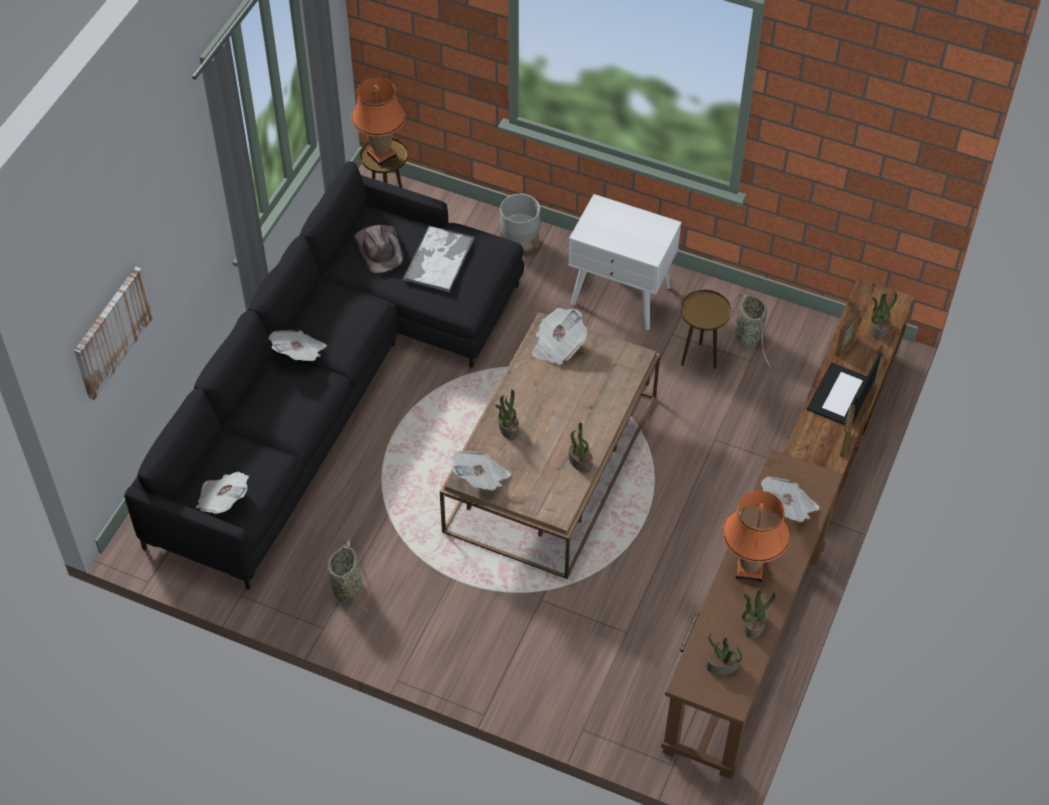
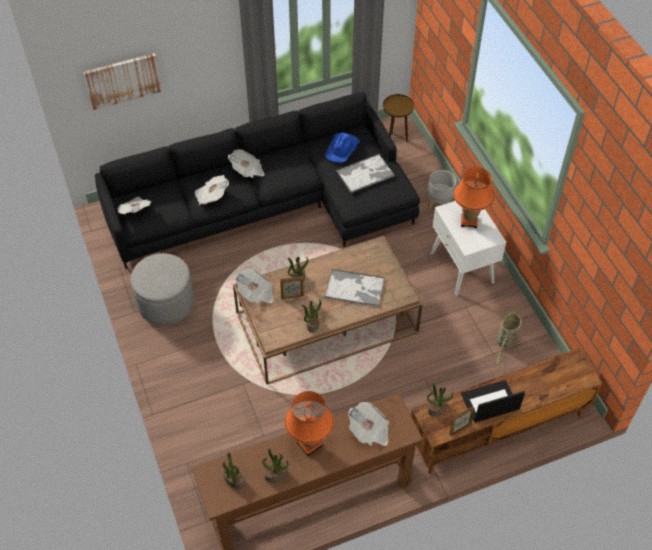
camera: 45 degrees right, 0 degrees up
(347, 587) = (166, 303): basket -> grey ottoman
(379, 249) = (342, 148): brown hat -> blue hat
(382, 155) = (397, 105): orange table lamp -> orange table lamp (469, 221)
(557, 346) = (371, 259): newspaper -> newspaper (211, 196)
(578, 390) = (355, 288): none -> tray
(699, 358) = (465, 331): brown side table -> none
(845, 346) = (525, 378): picture frame -> picture frame (292, 296)
(878, 328) = (557, 383): potted plant -> potted plant (437, 408)

